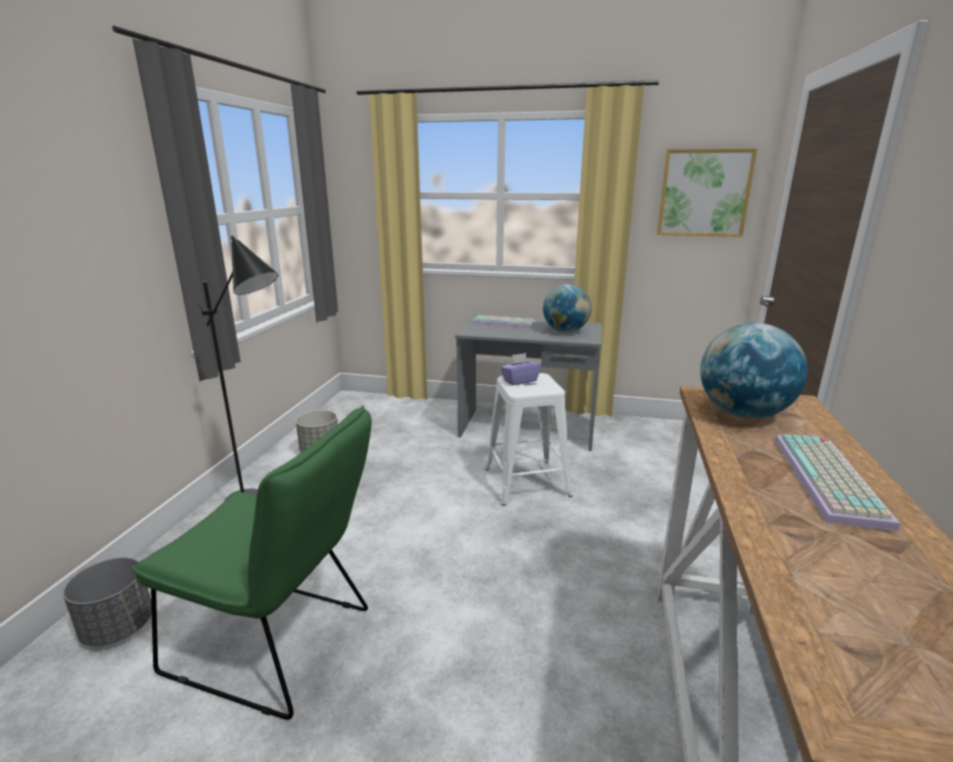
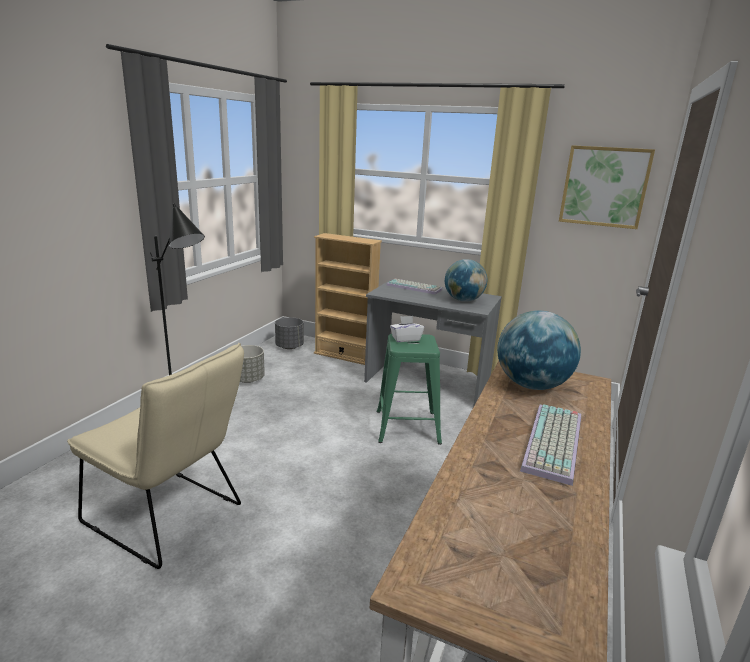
camera: 10 degrees right, 0 degrees up
(118, 627) = (64, 486): grey planter -> grey planter (289, 346)
(280, 644) = (170, 518): green chair -> beige chair
(424, 410) = (344, 355): none -> beige bookcase
(519, 380) = (406, 339): purple tissue box -> white tissue box
(526, 482) = (407, 426): white stool -> green stool

